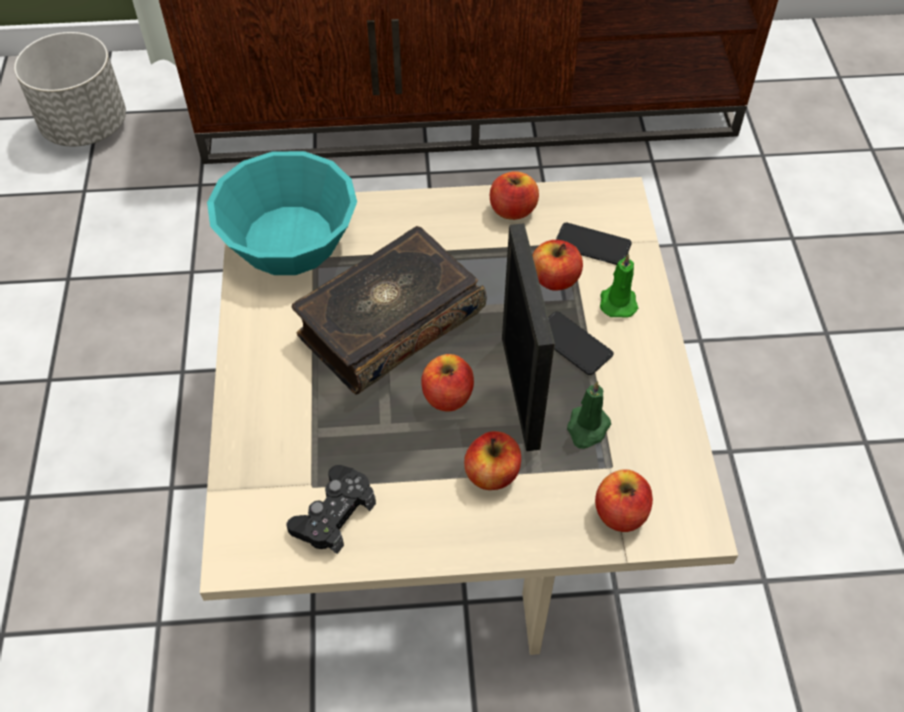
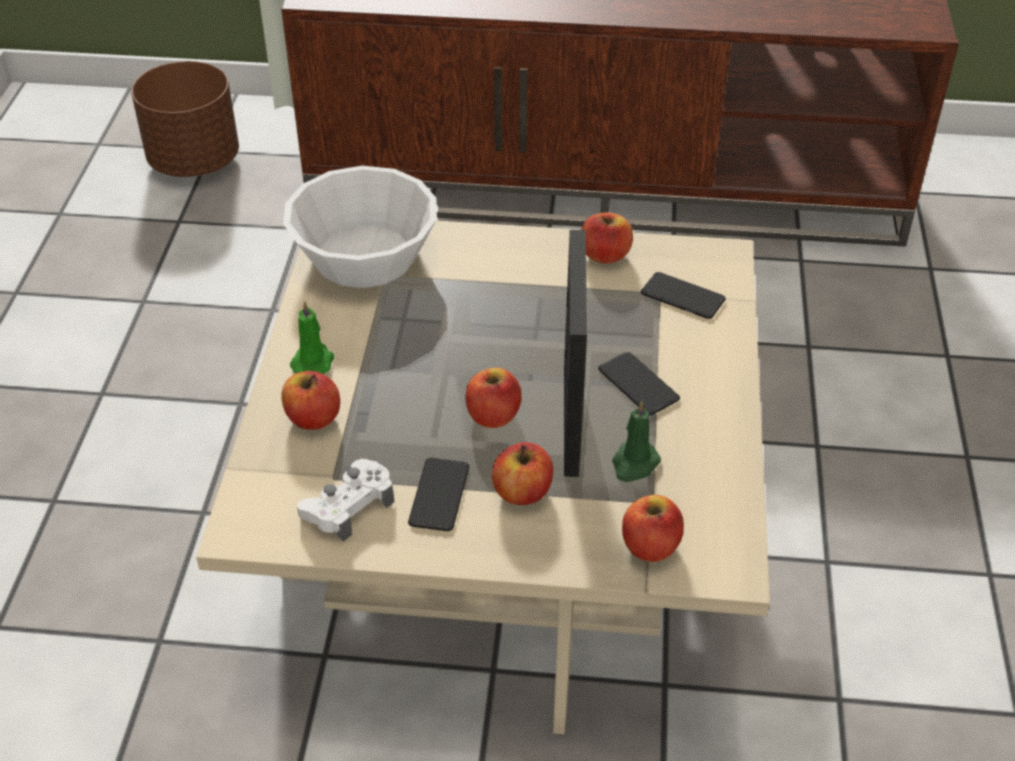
camera: 10 degrees right, 10 degrees down
(85, 126) = (194, 161): grey planter -> brown planter
(289, 240) = (364, 256): turquoise bowl -> white bowl
(333, 514) = (348, 506): black game controller -> white game controller
(389, 322) = (448, 342): book -> none
(416, 489) = (439, 495): none -> phone
(554, 279) = (634, 323): apple -> apple (313, 418)
(617, 301) = (697, 351): green candle -> green candle (313, 361)

